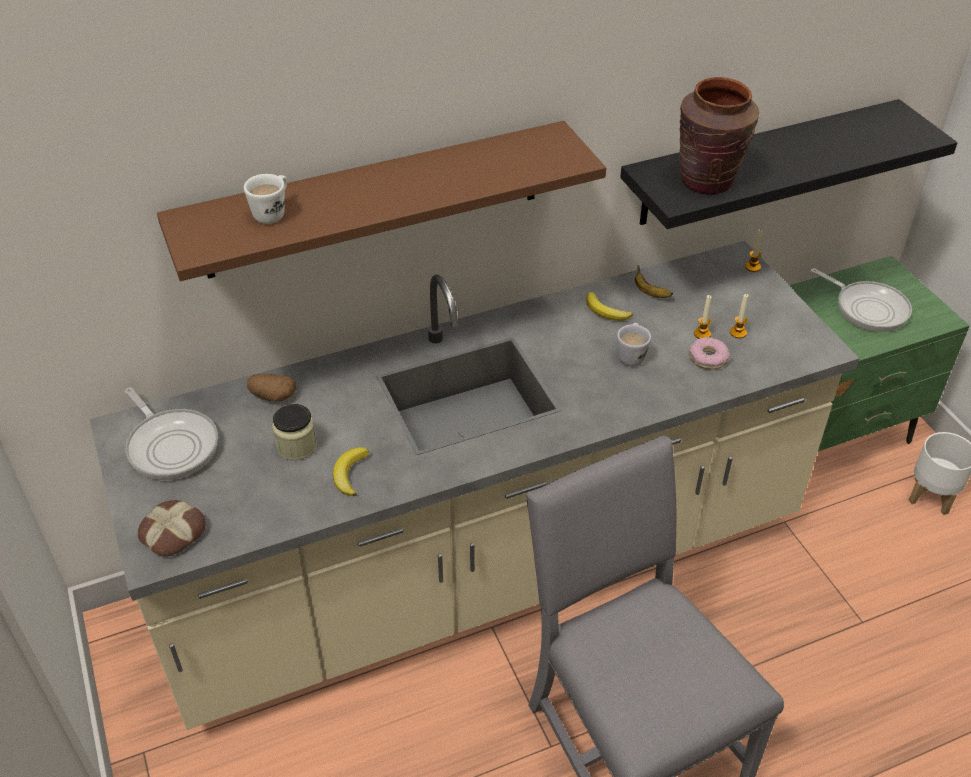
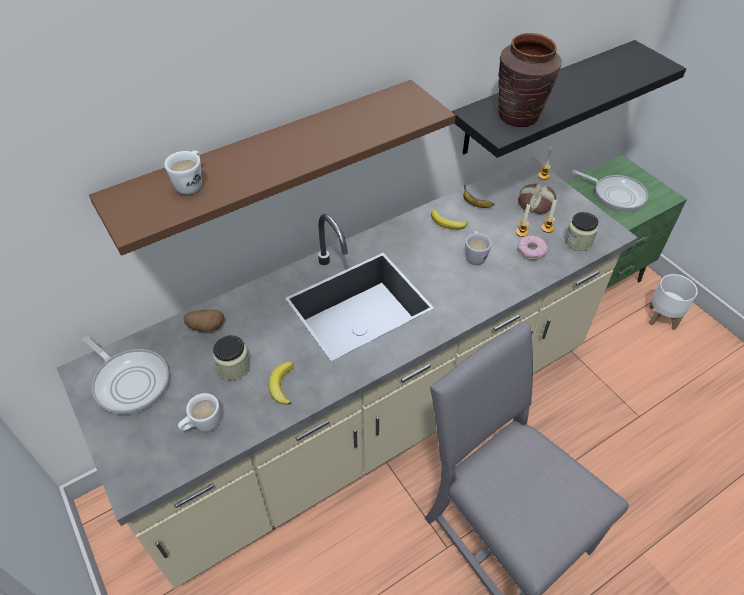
camera: 10 degrees left, 5 degrees up
(172, 532) = (145, 460): bread -> bread (535, 202)
(246, 505) = (202, 425): none -> white mug
(775, 354) = (578, 242): none -> jar

